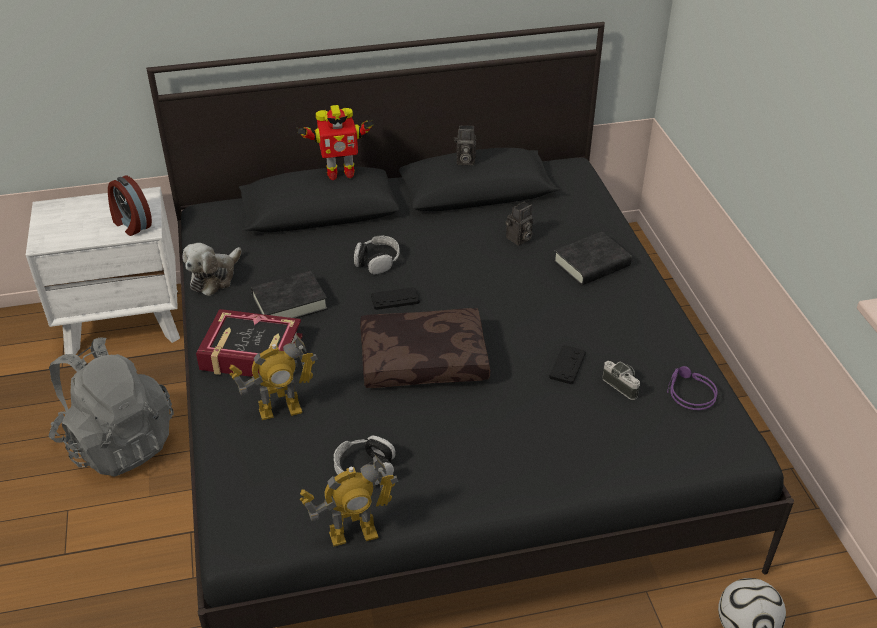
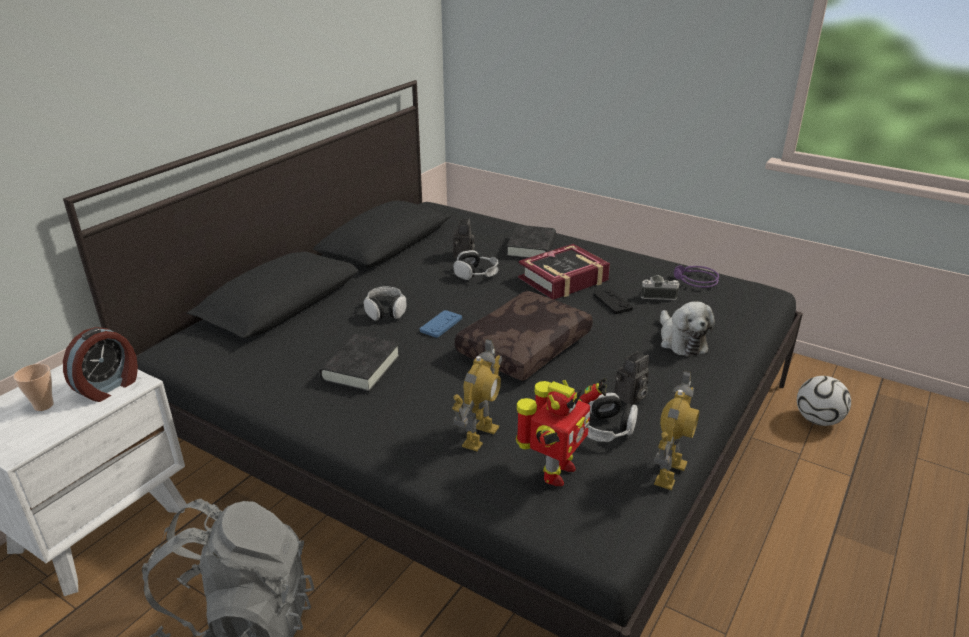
camera: 45 degrees left, 10 degrees down
(88, 217) = (43, 405): none -> cup
(131, 224) = (109, 387): alarm clock -> alarm clock turned 60 degrees counterclockwise
(214, 277) = (259, 387): plush toy -> plush toy (681, 341)
(251, 353) = (388, 416): book -> book (563, 279)
(339, 173) = (287, 259): toy robot -> toy robot (555, 472)
(395, 299) = (441, 324): black game controller -> blue game controller
(464, 161) = (375, 217): camera -> camera (630, 398)
(499, 265) = (476, 273): none -> headphones

